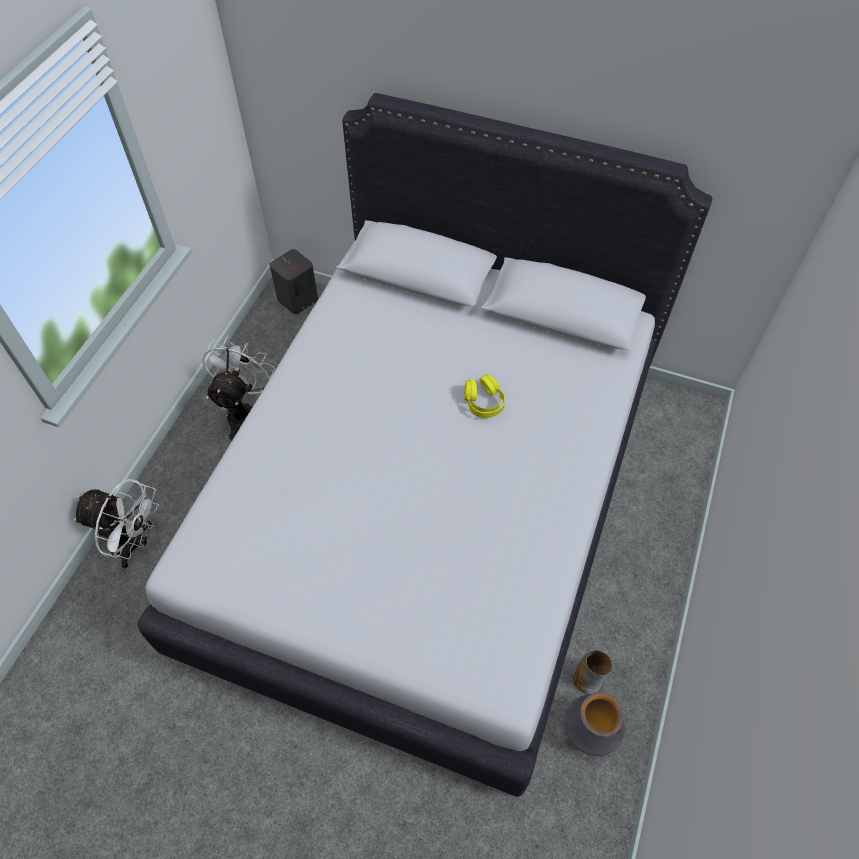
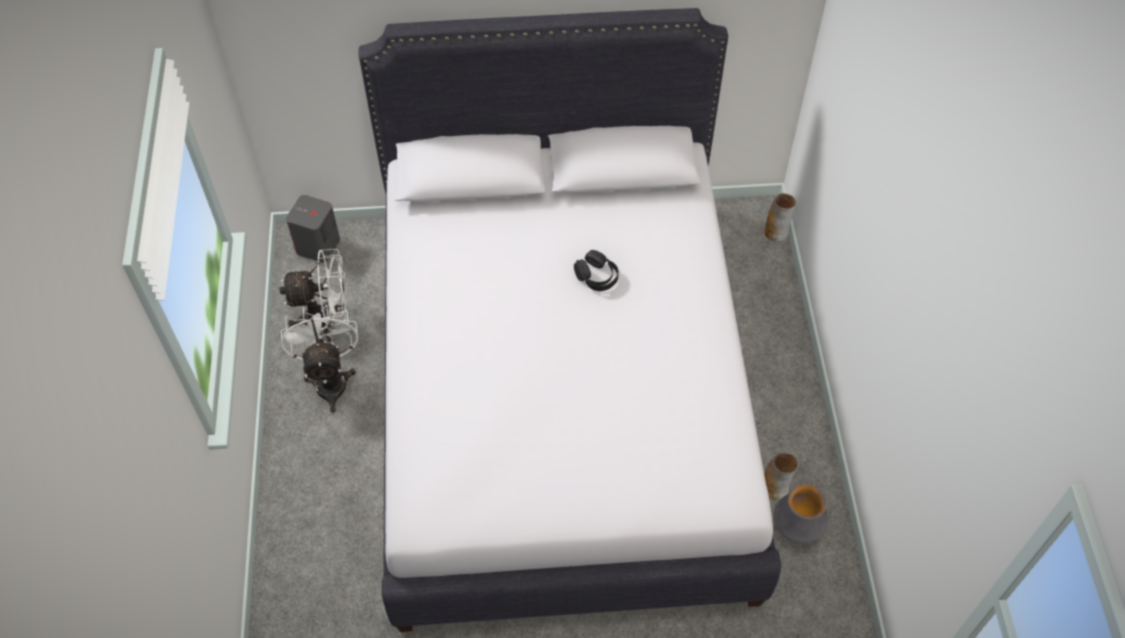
camera: 25 degrees left, 0 degrees up
(134, 544) = (295, 549): white fan -> white fan (326, 321)
(483, 402) = (596, 276): yellow headphones -> black headphones
(707, 433) = (776, 232): none -> vase

